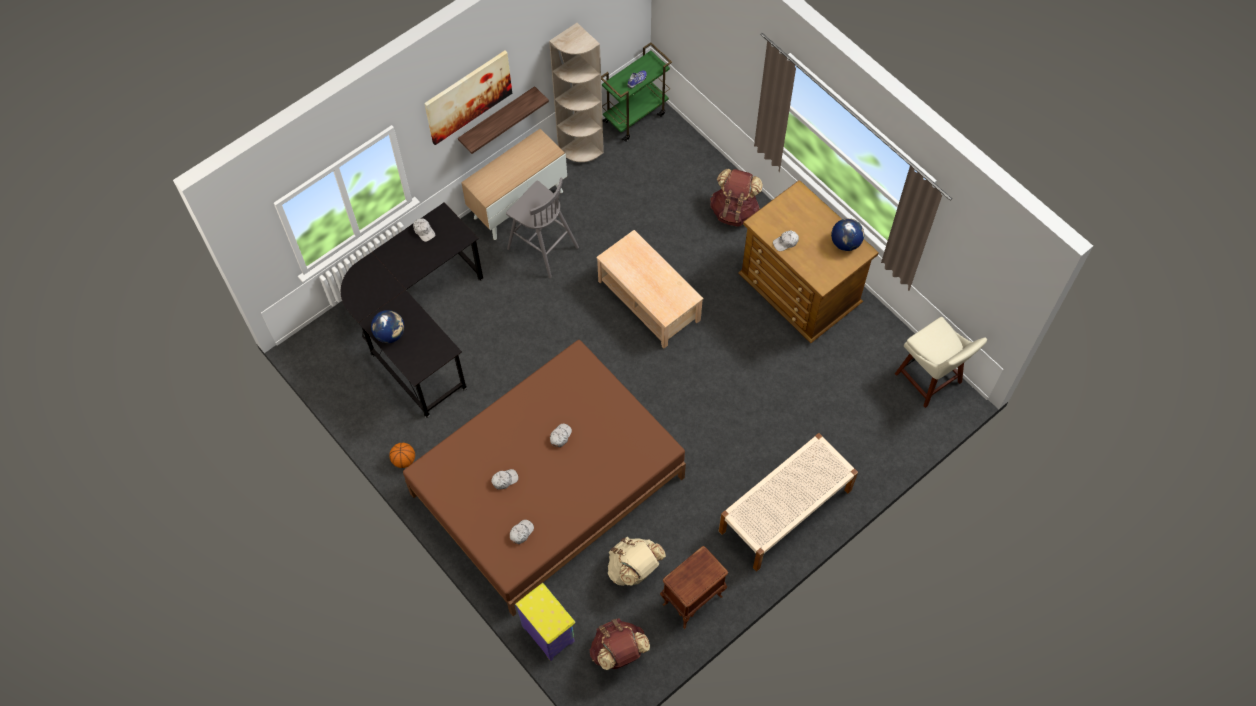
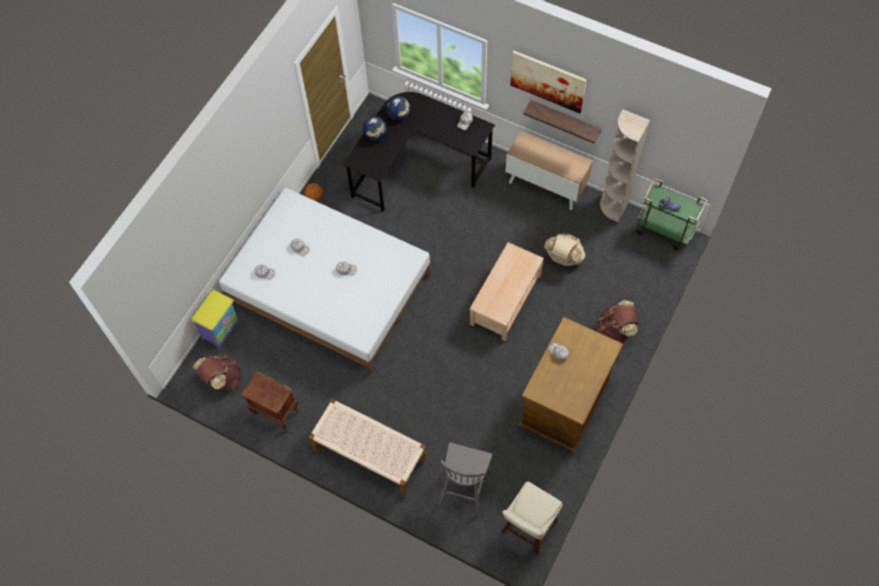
camera: 70 degrees right, 0 degrees up
(541, 247) = (517, 214): grey stool -> grey stool (465, 486)
(547, 485) = (329, 289): brown bed -> white bed
(634, 569) = (286, 367): beige backpack -> beige backpack (563, 257)
(845, 243) = (579, 396): globe -> globe (399, 115)

